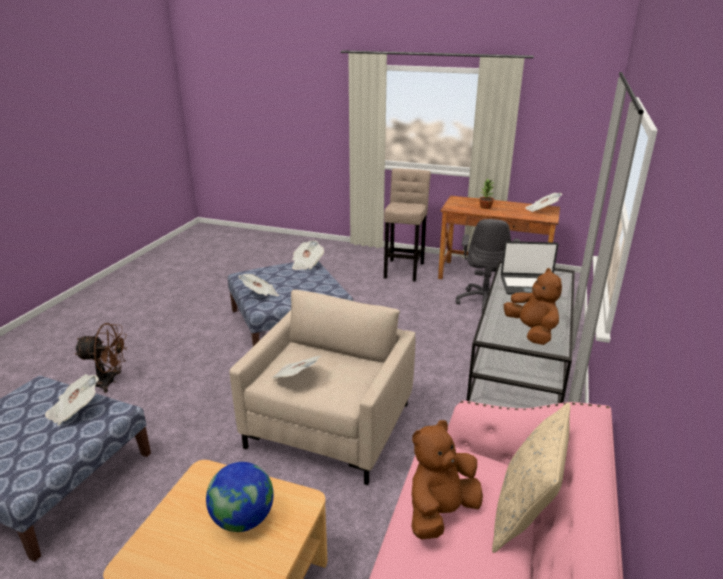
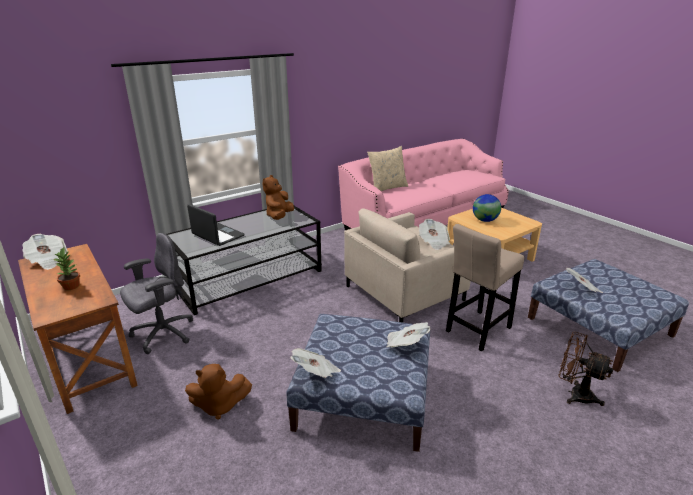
camera: 145 degrees left, 0 degrees up
(404, 269) = (135, 426): beige stool -> beige stool (476, 331)
(440, 512) = (414, 193): brown plush toy -> brown plush toy (219, 406)

